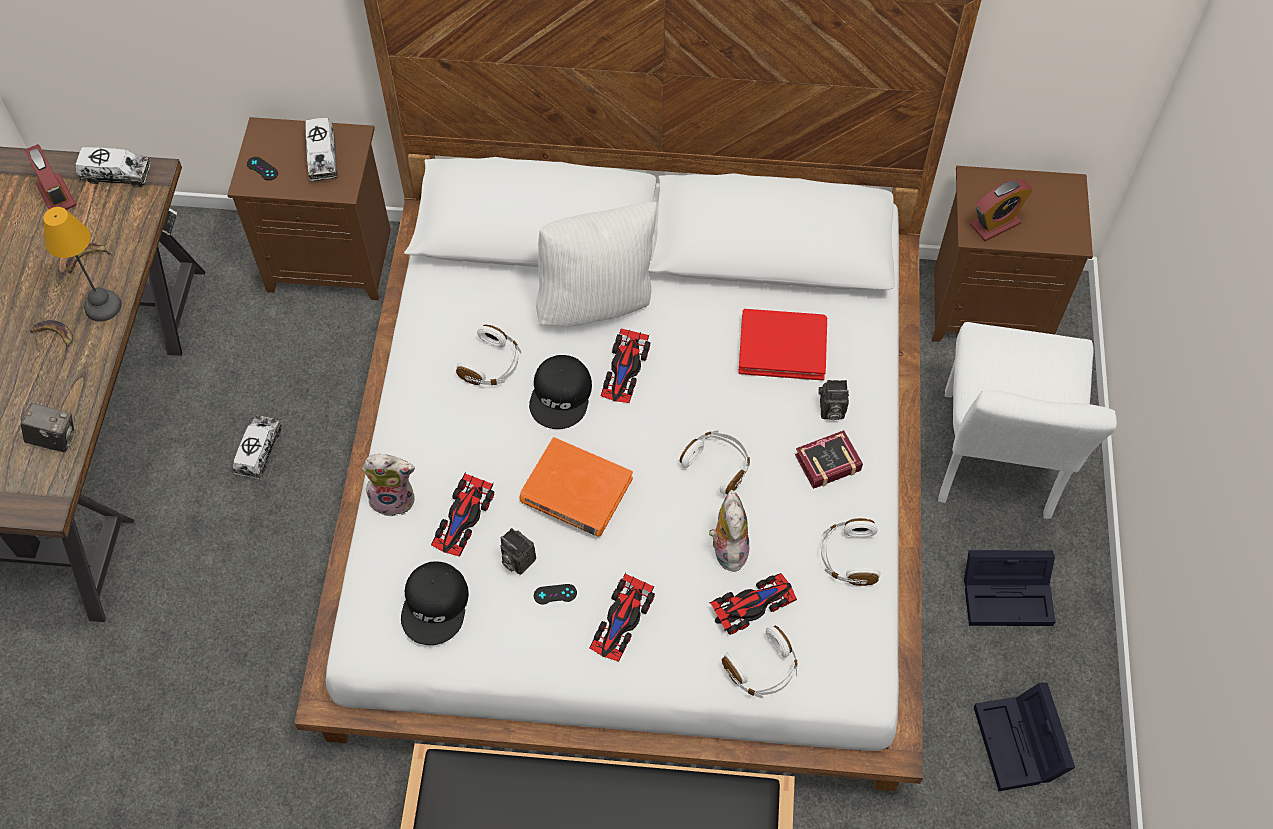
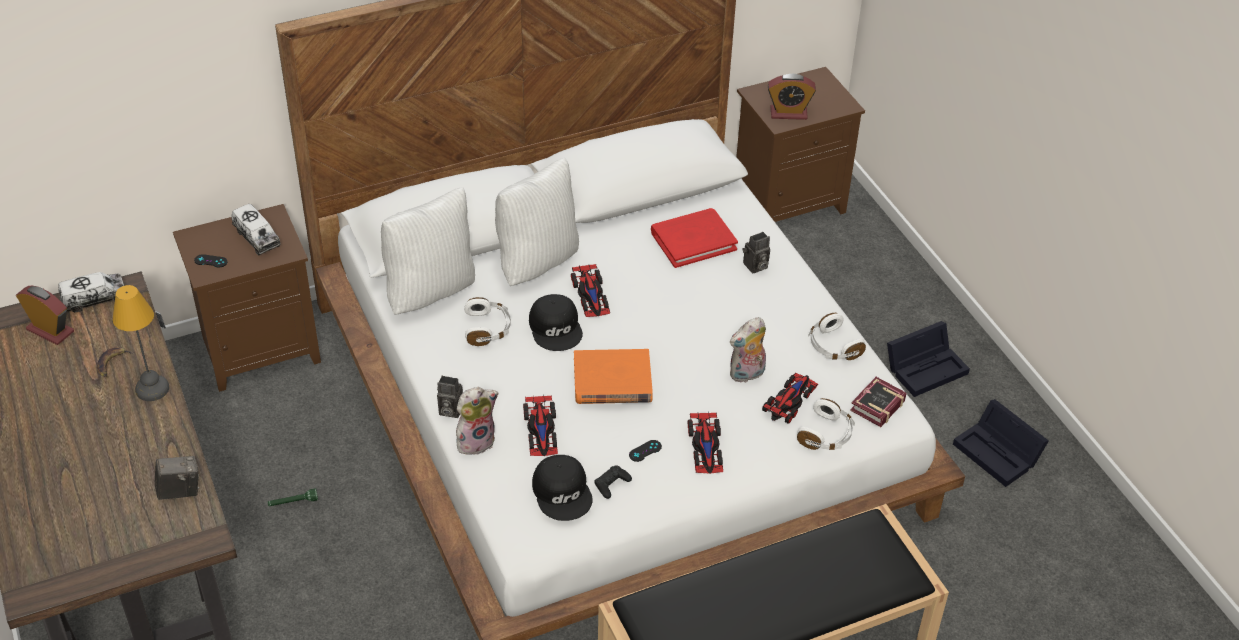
camera: 30 degrees left, 15 degrees down
(54, 336) = (123, 424): banana -> none
(259, 451) = (293, 503): toy truck -> green flashlight
(465, 291) = (430, 291): none -> white pillow
(493, 619) = (611, 484): none -> black game controller
(516, 560) = (601, 441): camera -> camera (449, 410)
(718, 465) = (702, 327): white headphones -> none
(727, 549) = (747, 374): plush toy -> plush toy turned 90 degrees counterclockwise
(824, 462) = (774, 297): book -> book (875, 406)
(995, 224) = (788, 113): alarm clock -> alarm clock turned 60 degrees clockwise
(996, 465) = (862, 294): white chair -> none

